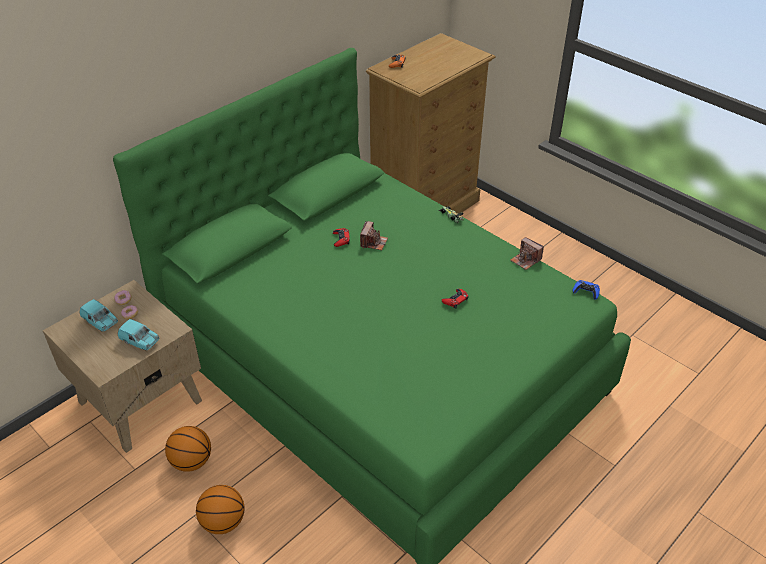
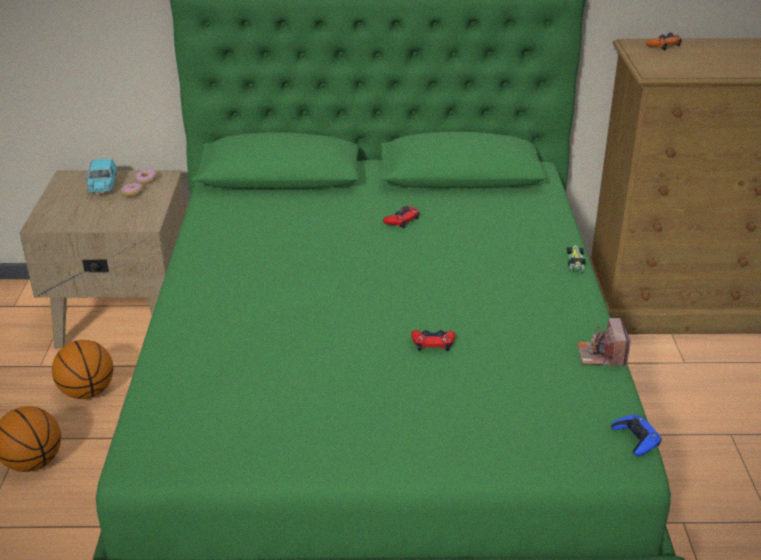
camera: 45 degrees right, 10 degrees down
(140, 341) = (104, 217): turquoise toy car -> none
(373, 242) = (433, 240): camera -> none

